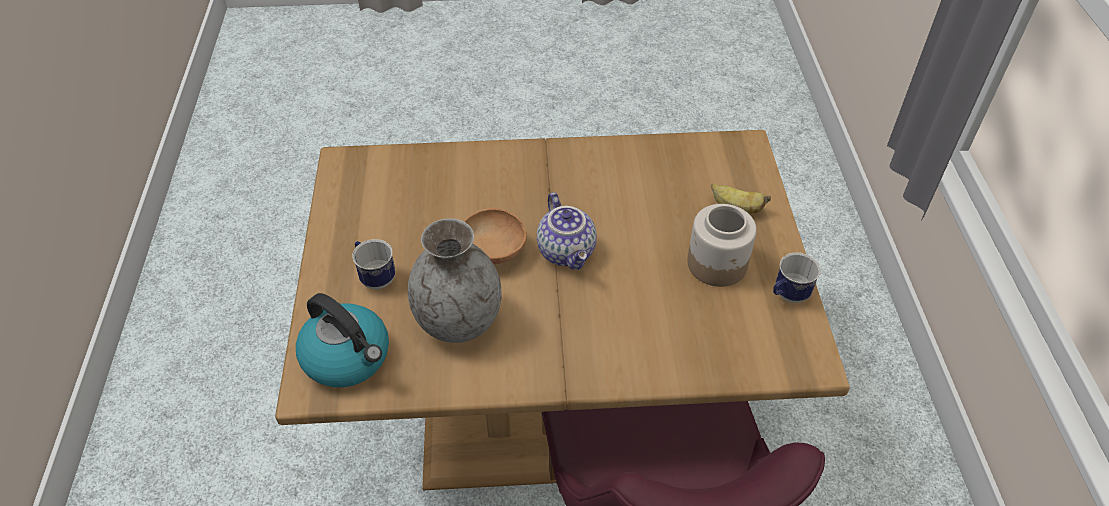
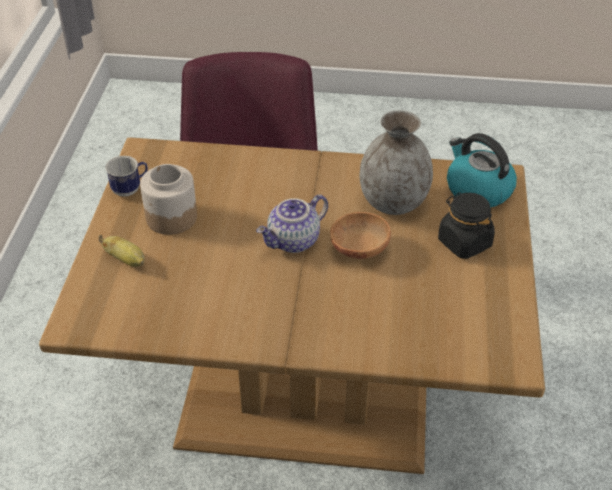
camera: 170 degrees left, 5 degrees down
(375, 276) = (464, 242): mug -> black jar
(568, 252) = (294, 242): teapot -> teapot turned 120 degrees counterclockwise

